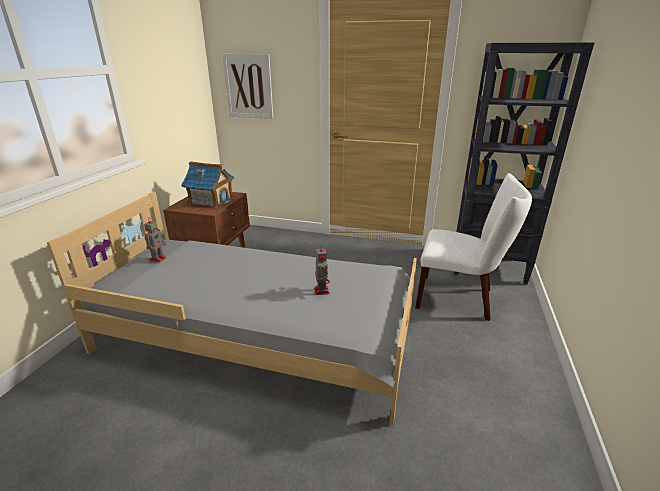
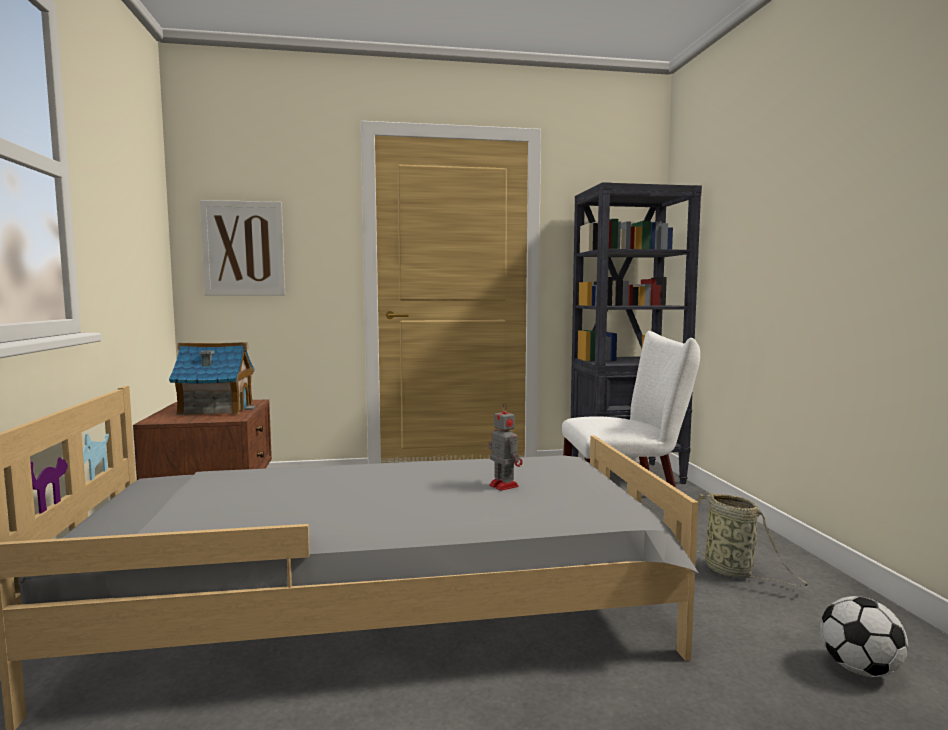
camera: 25 degrees left, 20 degrees down
(158, 258) = (163, 496): toy robot -> none
(484, 370) = (732, 572): none -> basket
(496, 473) = (860, 670): none -> football

